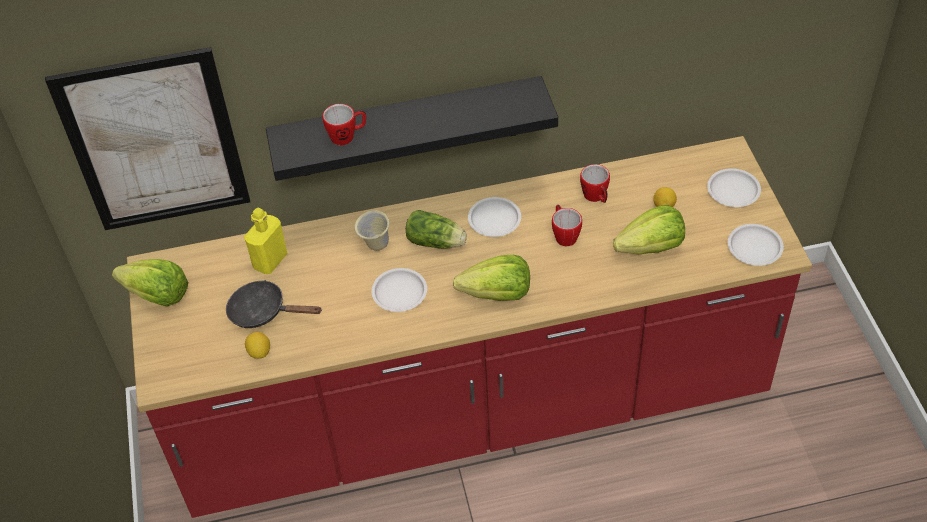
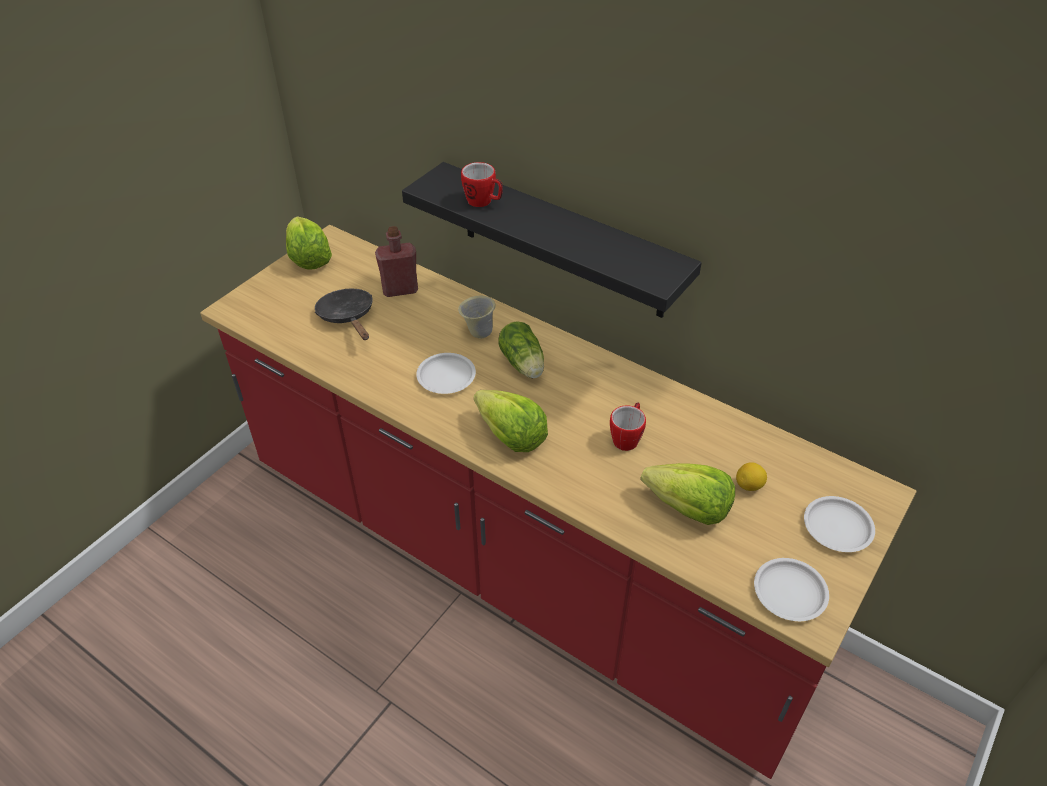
camera: 45 degrees right, 5 degrees down
(154, 142) = (360, 123): picture -> none
(259, 352) = (307, 339): lemon -> none
(270, 261) = (400, 290): yellow bottle -> red bottle
(494, 219) = (588, 383): white plate -> none
(596, 197) = (696, 431): mug -> none

